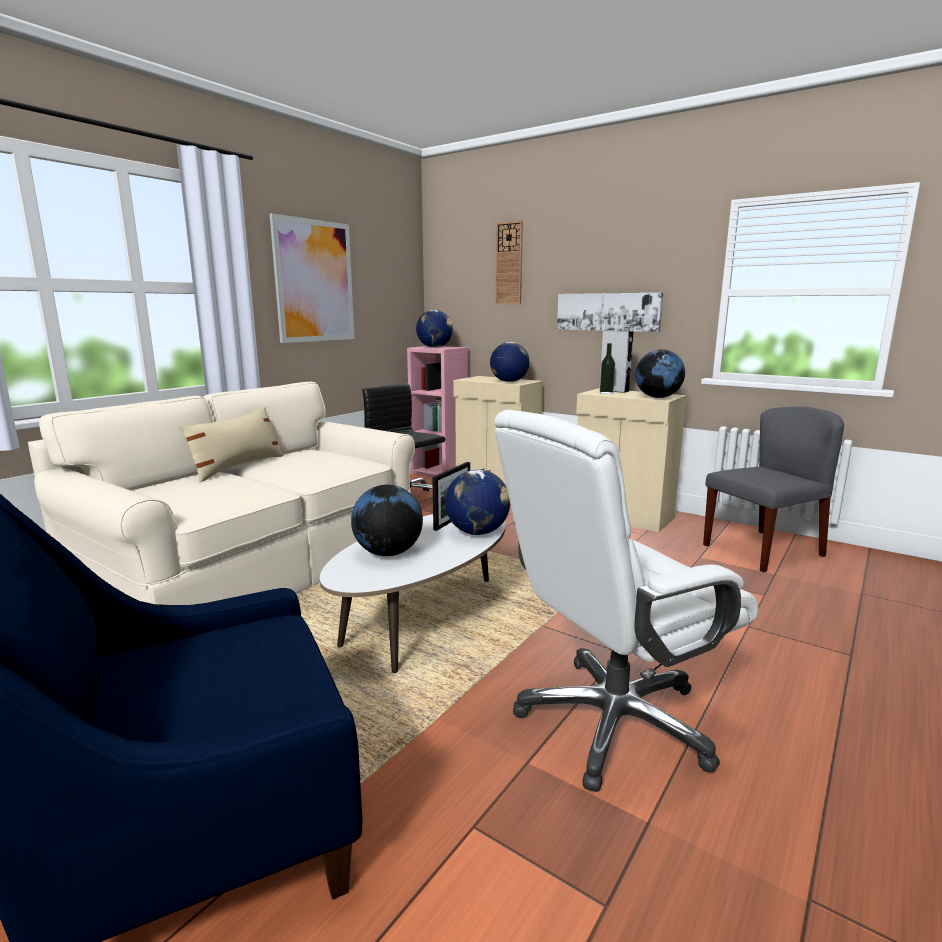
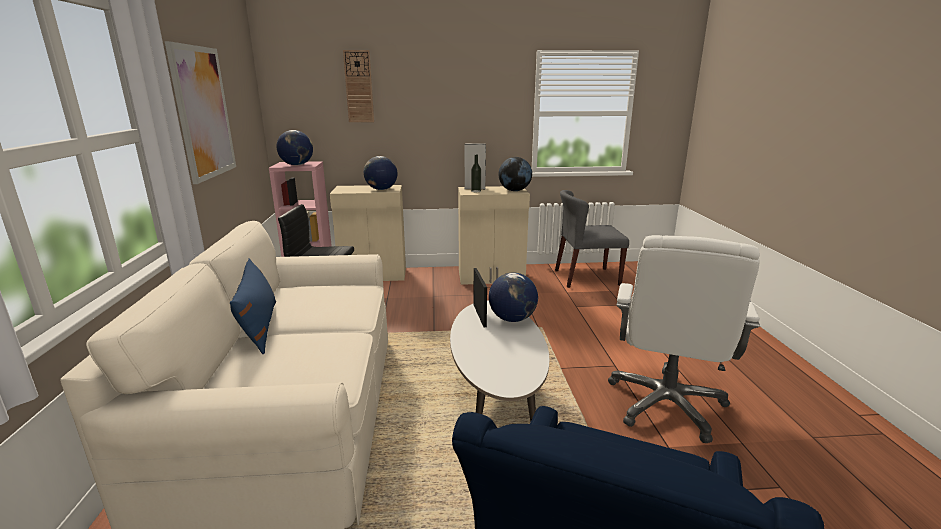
camera: 40 degrees left, 5 degrees up
(237, 467) = (259, 327): beige pillow -> blue pillow
(388, 553) = (492, 355): globe -> none
(608, 312) = (453, 127): picture -> none
(763, 550) = (586, 277): grey chair -> grey chair turned 120 degrees counterclockwise

